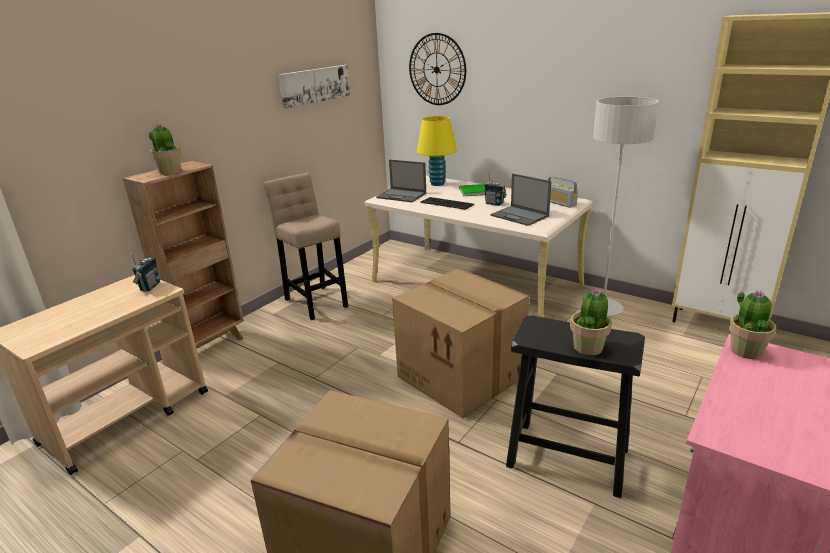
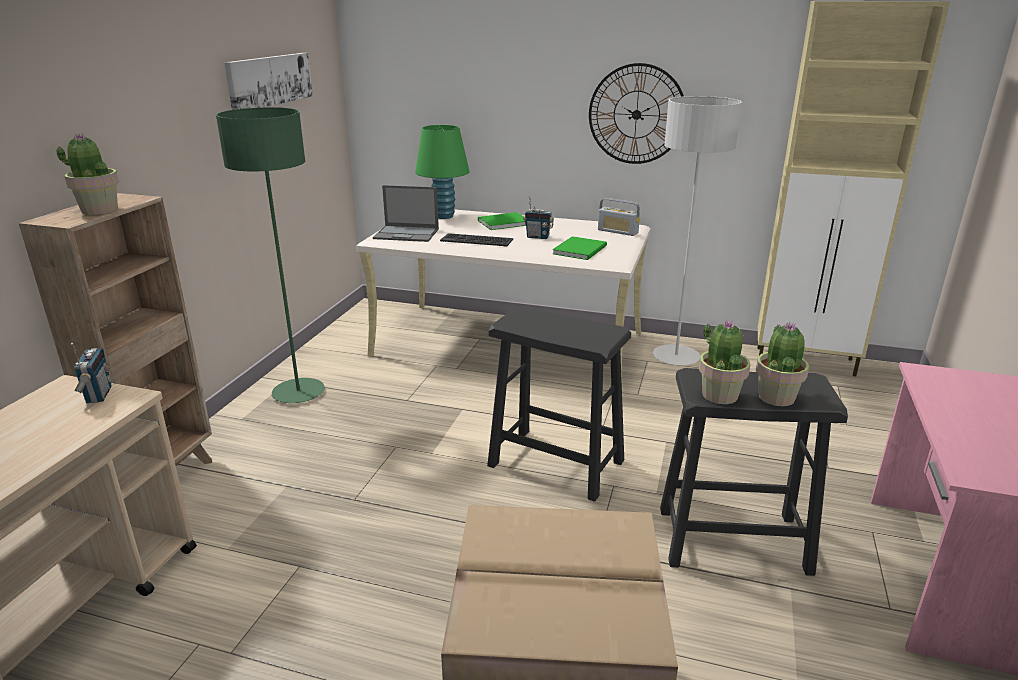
camera: 20 degrees left, 0 degrees up
(315, 301) = (298, 393): beige stool -> green floor lamp
(437, 69) = (432, 62): wall clock -> wall clock (636, 114)
(437, 184) = (444, 216): yellow table lamp -> green table lamp
(463, 376) = (556, 463): cardboard box -> black stool
(520, 216) = (581, 250): laptop -> green book
(746, 350) = (930, 378): potted plant -> potted plant (719, 395)

